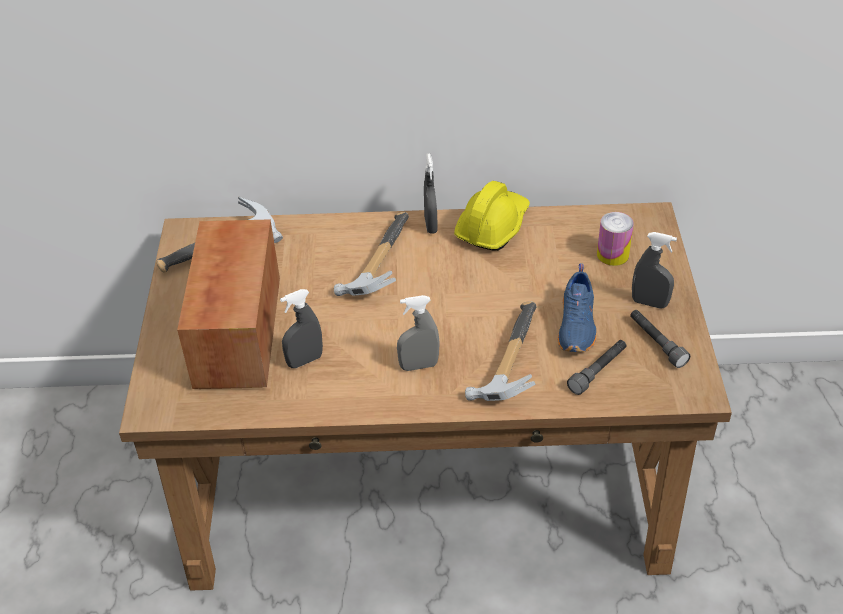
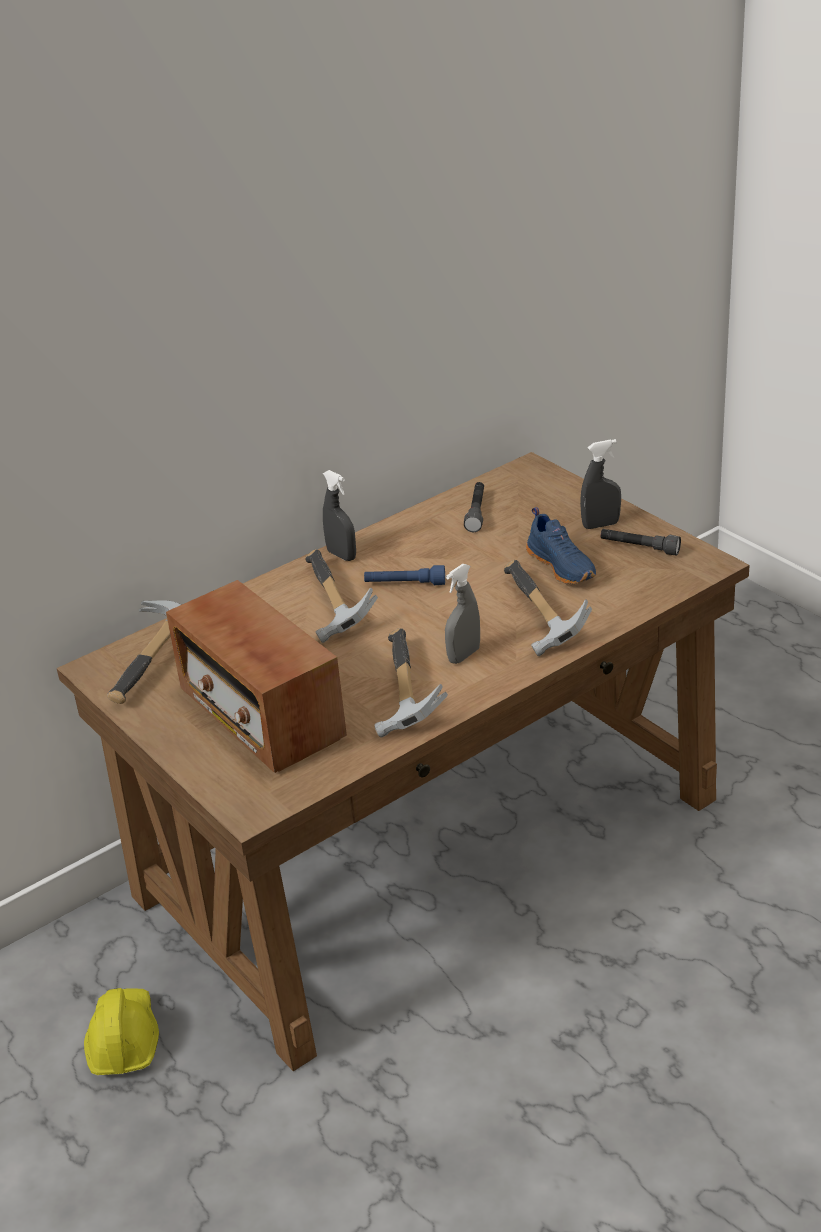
camera: 35 degrees left, 10 degrees down
(304, 361) = (354, 702): grey spray bottle -> none
(340, 372) = (399, 694): none -> hammer
(446, 276) = (405, 584): none -> blue flashlight
(492, 226) = (400, 532): yellow hard hat -> yellow hard hat (123, 1040)
(598, 371) = (617, 587): grey flashlight -> grey flashlight (476, 513)
(612, 255) = (530, 506): can -> none

